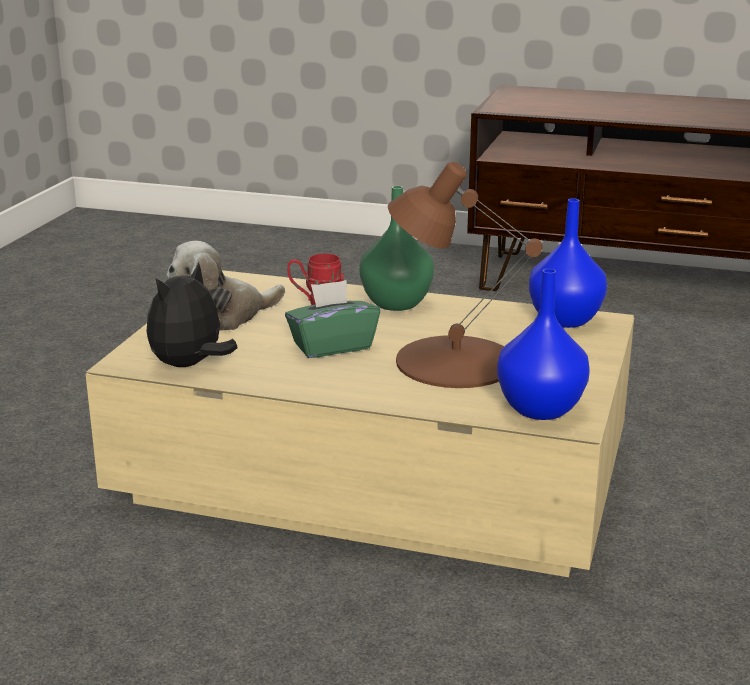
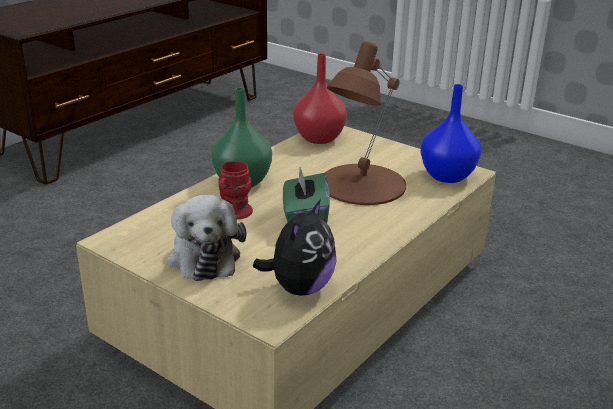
camera: 70 degrees left, 5 degrees up
(189, 365) = (300, 288): plush toy -> plush toy turned 120 degrees counterclockwise
(566, 319) = (318, 138): blue vase -> red vase

